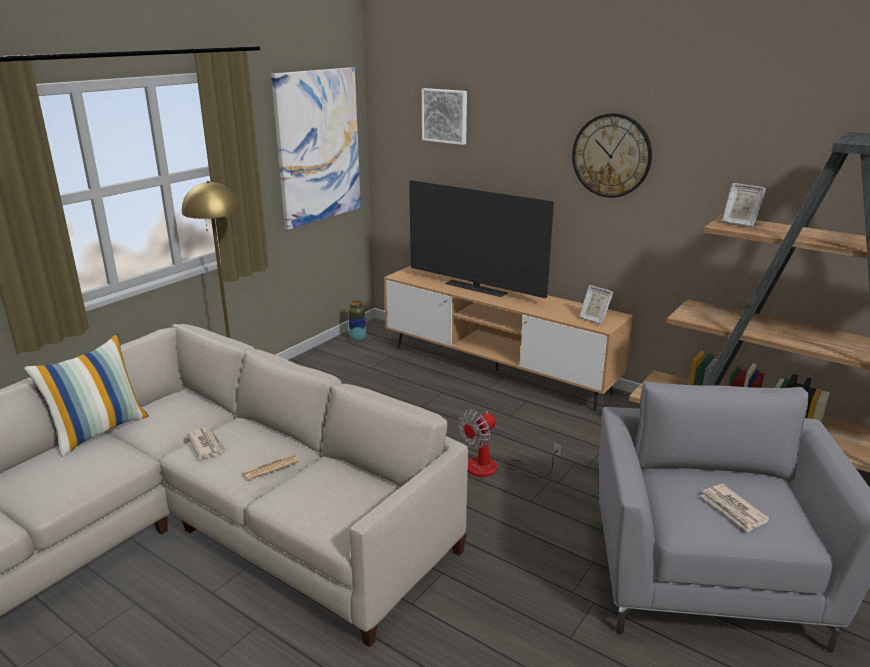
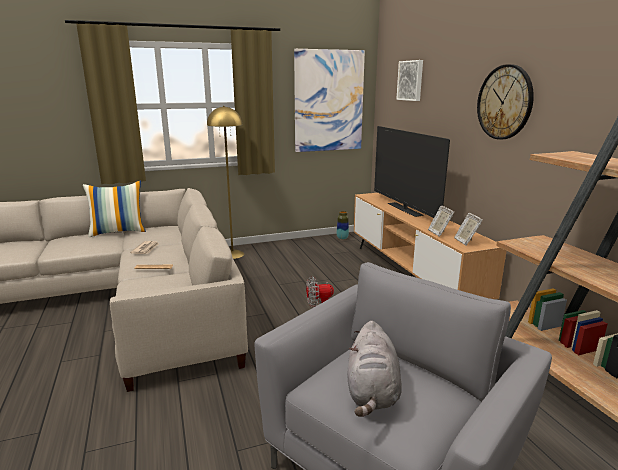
camera: 35 degrees right, 5 degrees down
(733, 510) = (372, 393): newspaper -> grey plush toy
(739, 223) = (574, 155): picture frame -> picture frame (439, 233)

